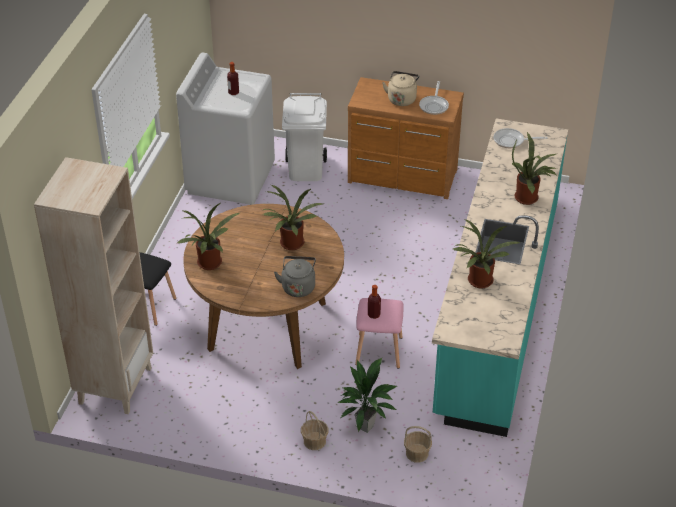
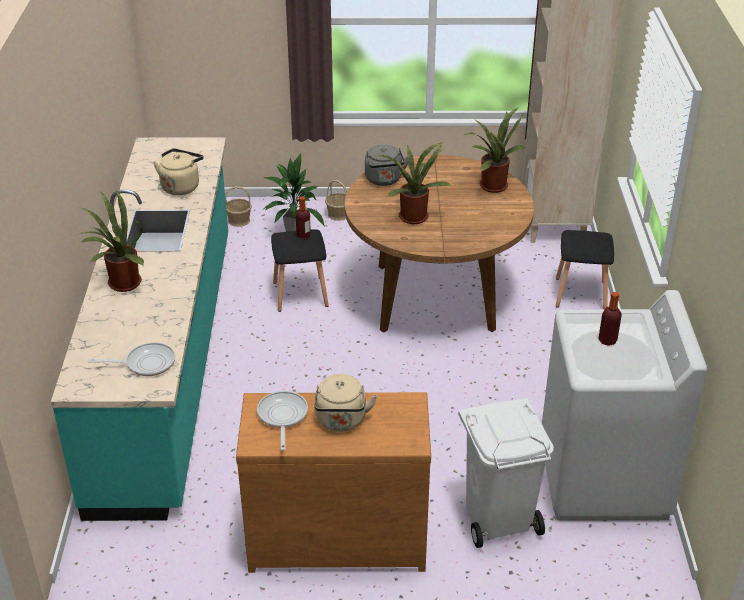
camera: 165 degrees right, 5 degrees down
(379, 351) = (299, 293): pink stool -> black stool
(479, 282) = (181, 186): potted plant -> beige kettle

